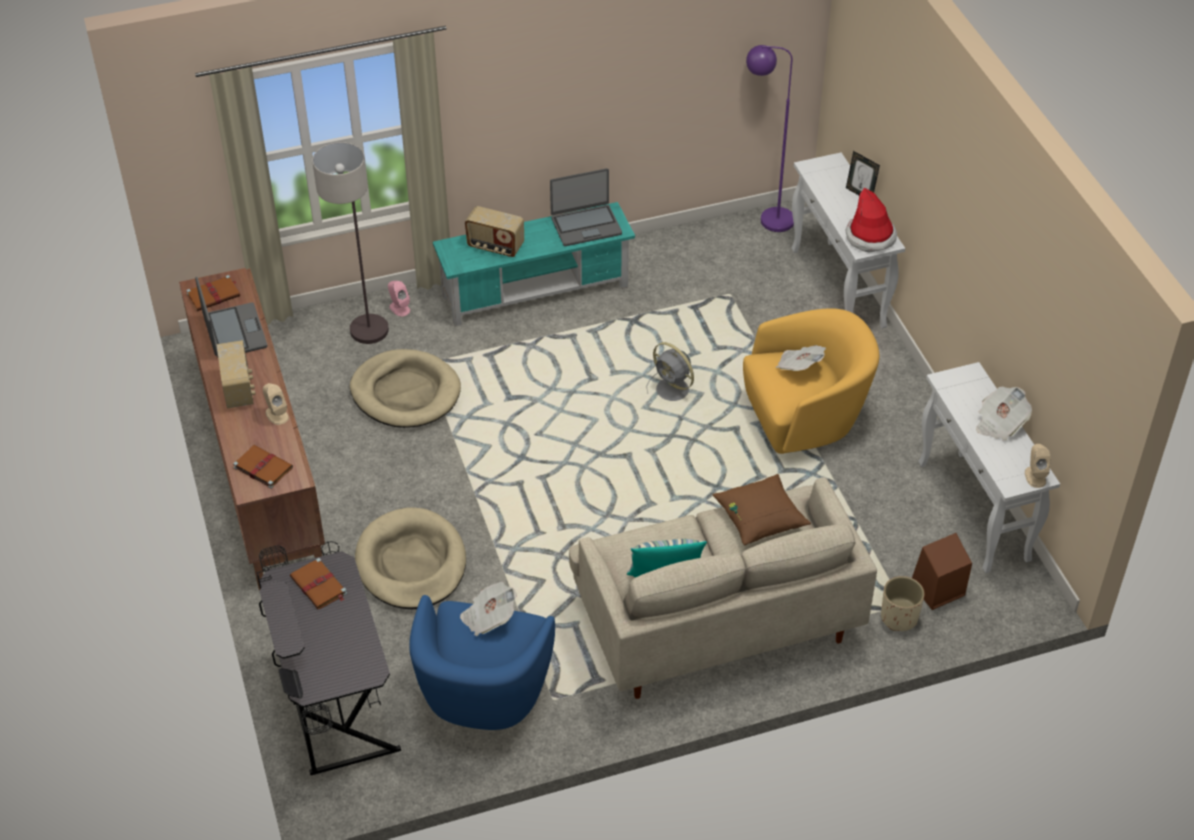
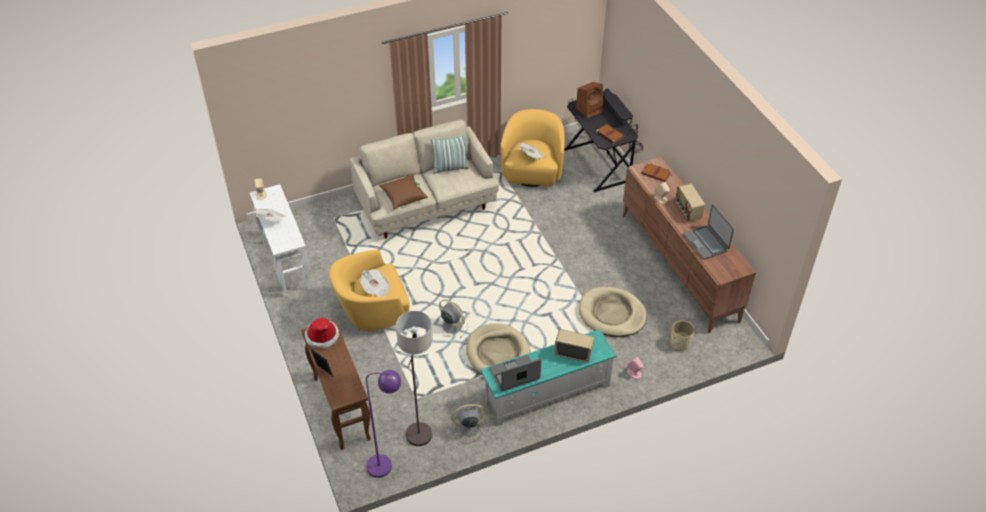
camera: 175 degrees right, 0 degrees up
(214, 295) = (729, 265): brown book -> none
(365, 338) = (649, 349): grey floor lamp -> grey floor lamp (421, 428)
(411, 563) = (581, 223): beige dog bed -> beige dog bed (498, 353)
(483, 695) = (532, 171): blue armchair -> yellow armchair
(655, 255) = (468, 428): none -> grey fan
(839, 289) = (341, 408): white console table -> brown console table
(899, 618) = (336, 212): beige planter -> beige planter (680, 343)
(936, 590) = (315, 226): brown speaker -> brown speaker (589, 109)

